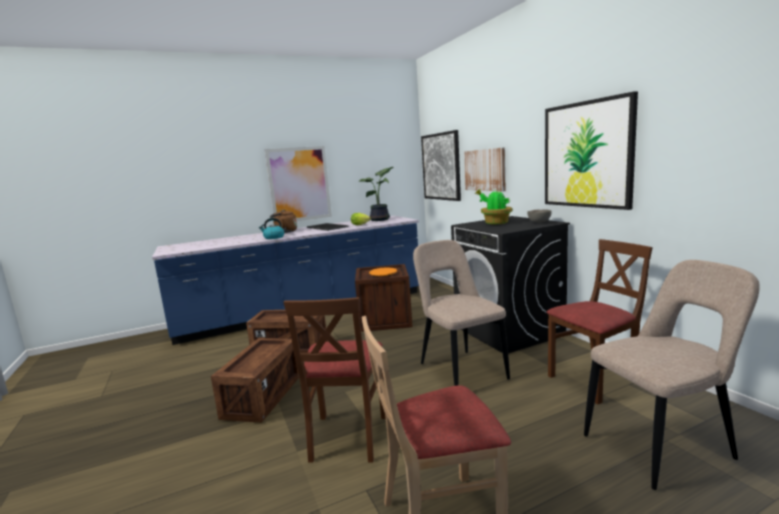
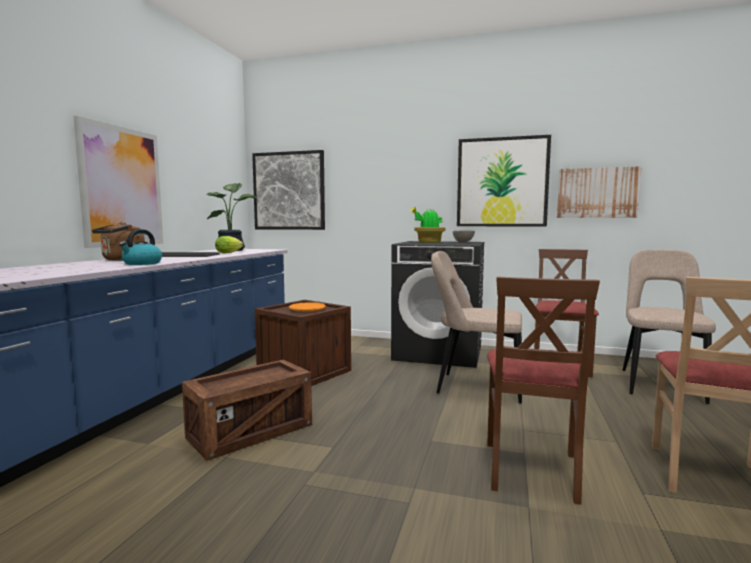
camera: 50 degrees left, 5 degrees down
(262, 396) = (353, 489): crate -> none
(347, 436) = (531, 470): brown chair -> brown chair turned 60 degrees clockwise
(485, 170) = (368, 195): picture -> picture (597, 193)

